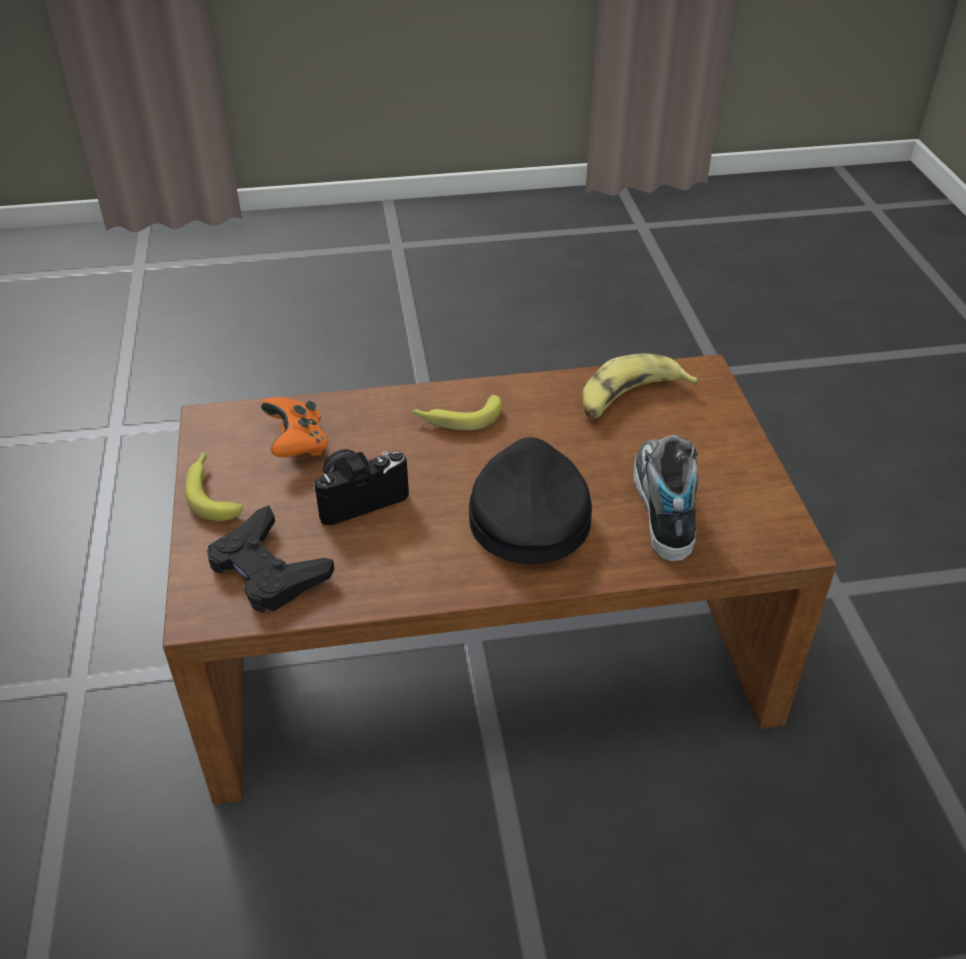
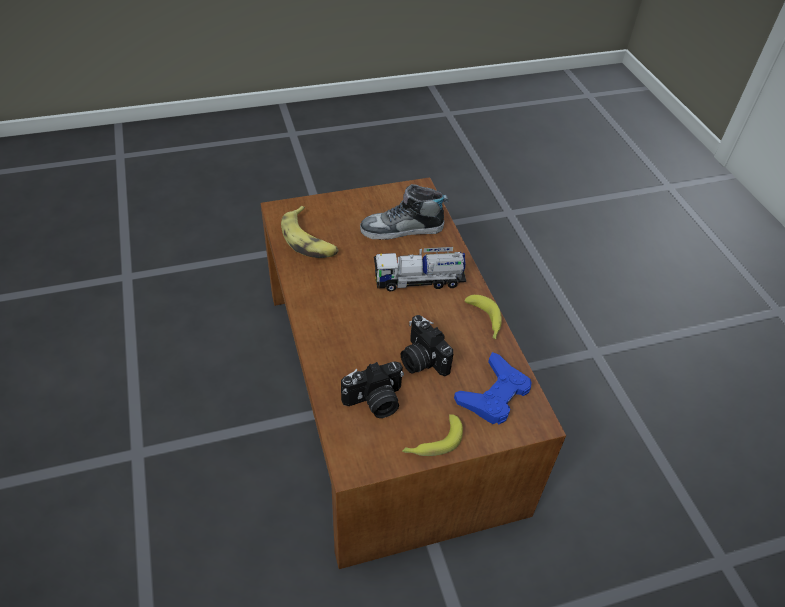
camera: 100 degrees left, 5 degrees up
(268, 569) = (494, 394): black game controller -> blue game controller
(297, 445) = (375, 402): orange game controller -> camera
(456, 418) = (336, 319): banana -> banana (485, 321)
(528, 513) = (419, 281): black cap -> toy truck

